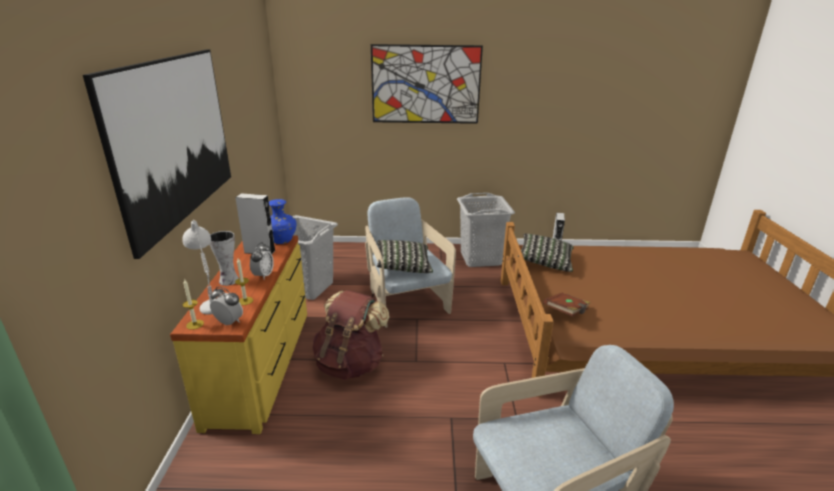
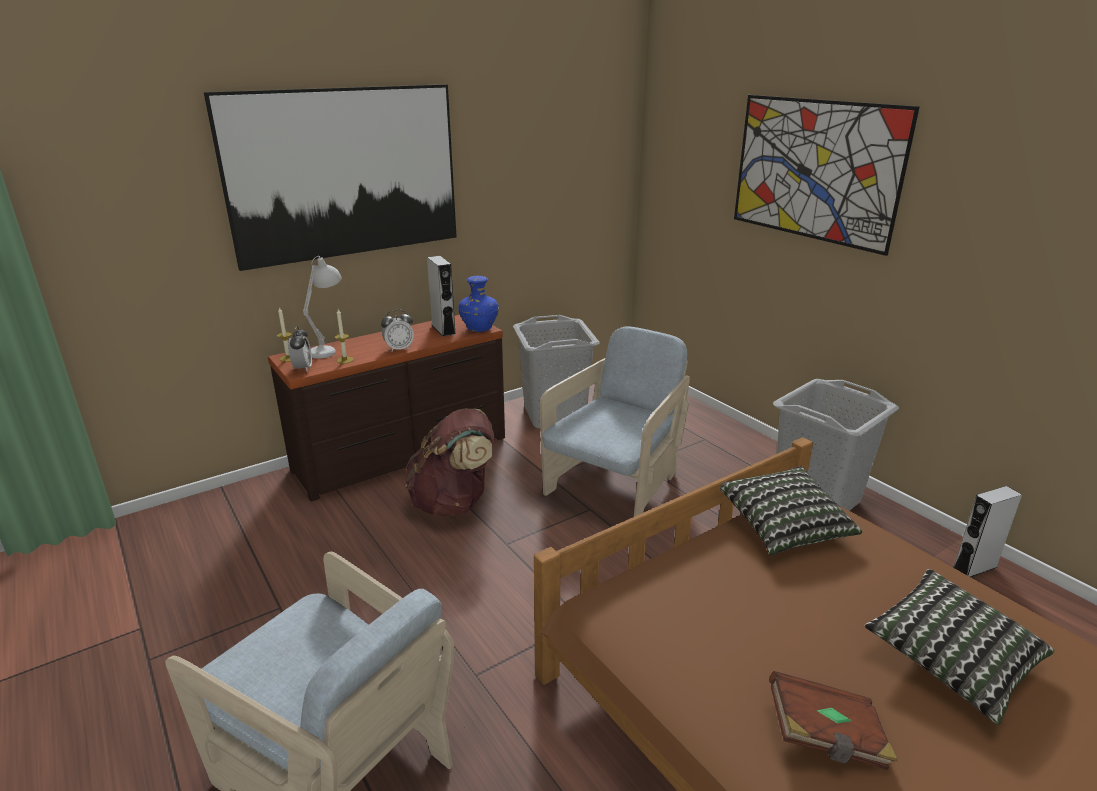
camera: 55 degrees right, 0 degrees up
(228, 281) = (372, 340): vase -> none
(262, 364) = (403, 454): yellow dresser -> brown dresser
(403, 266) = (591, 424): pillow -> pillow (952, 659)
(566, 312) = (647, 592): brown book -> brown book (826, 737)

